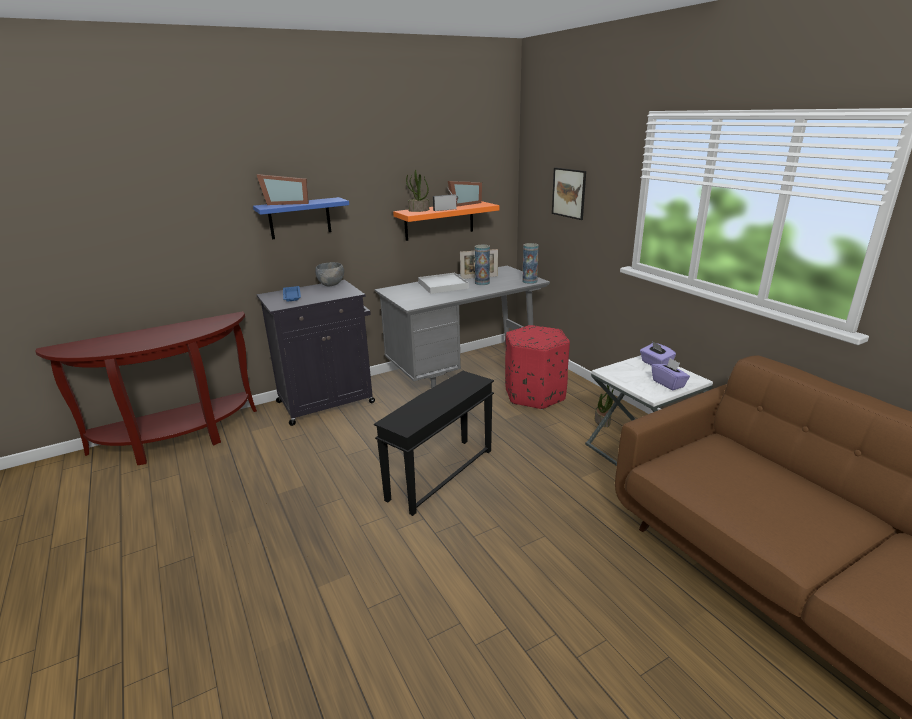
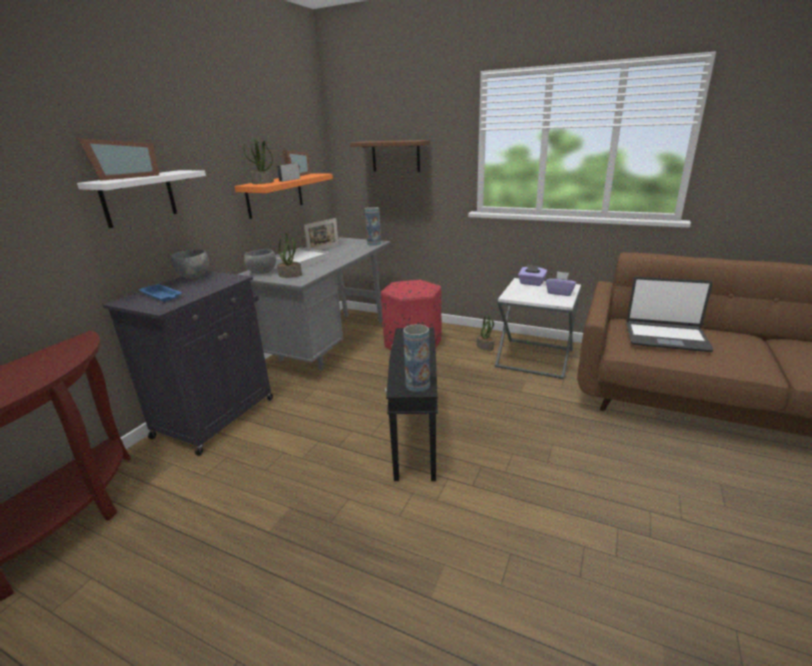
camera: 35 degrees left, 0 degrees up
(299, 218) = (139, 198): blue shelf -> white shelf
(399, 291) = (263, 273): none -> grey bowl
(414, 298) = (290, 275): none -> potted plant
(482, 283) = (334, 252): vase -> vase (417, 385)
(569, 193) = (395, 156): picture -> brown shelf
(729, 473) = (666, 337): none -> laptop

